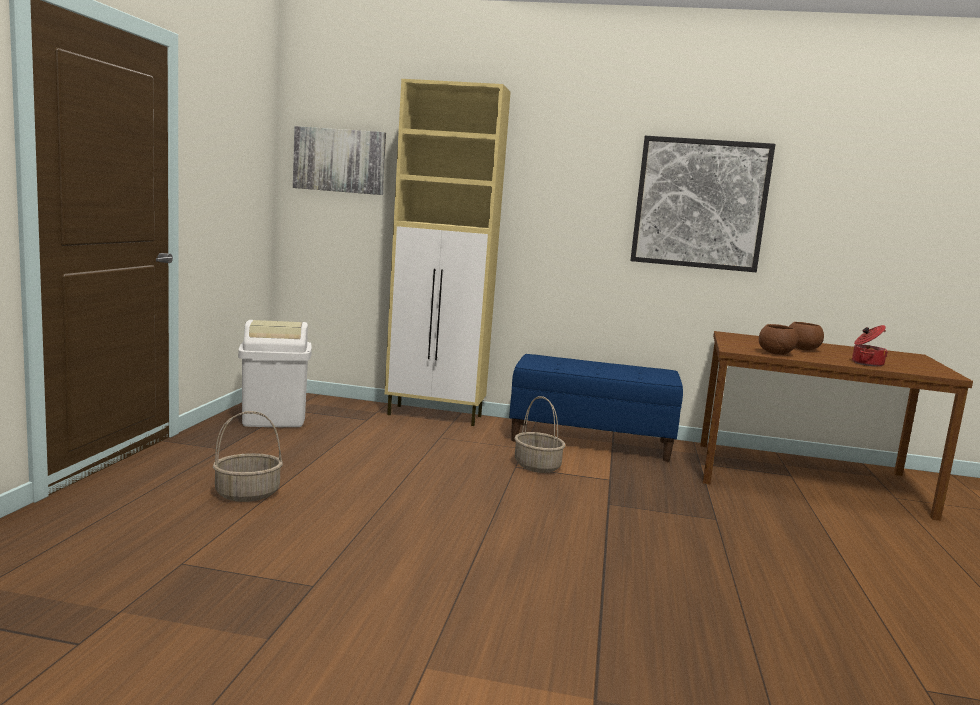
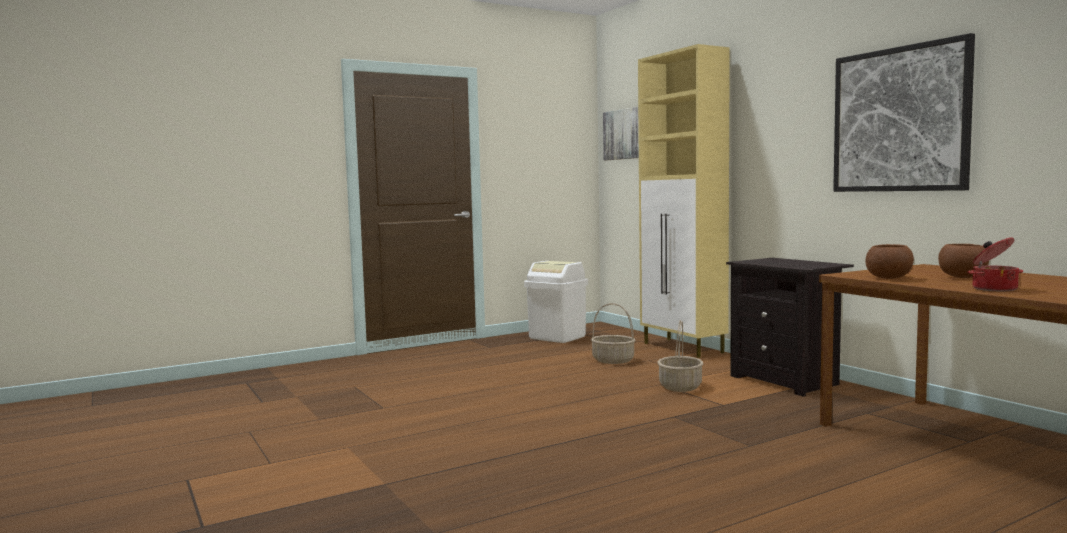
camera: 50 degrees right, 5 degrees down
(247, 494) = (449, 367): basket -> basket (612, 360)
(591, 441) = (787, 381): blue bench -> black nightstand

